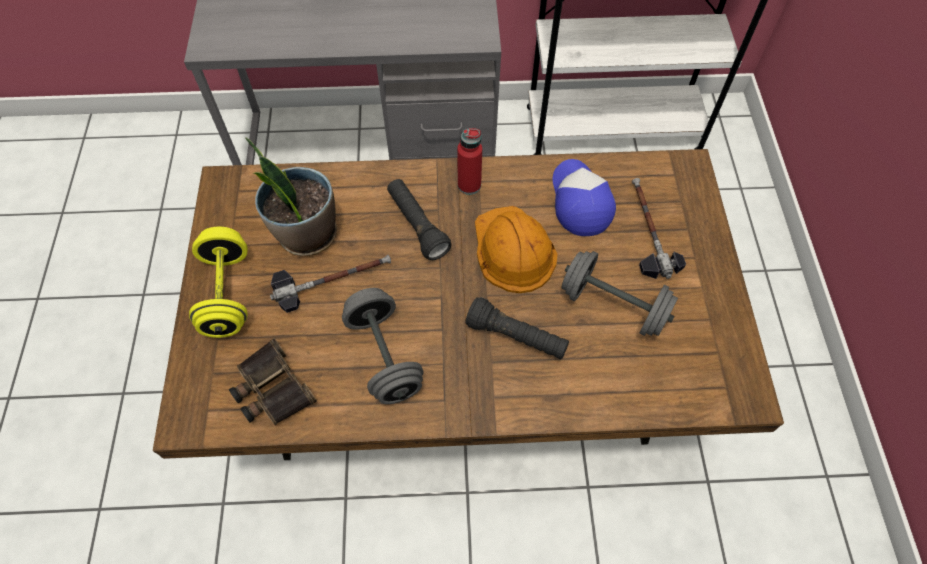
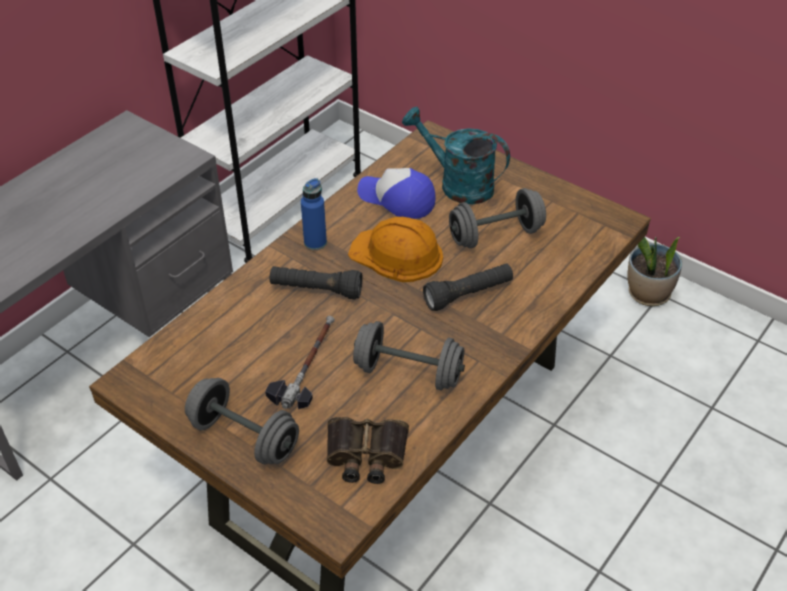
camera: 50 degrees left, 15 degrees down
(227, 294) = (244, 437): yellow dumbbell -> grey dumbbell
(306, 234) = (246, 356): potted plant -> potted plant (648, 294)
(469, 185) = (315, 243): red bottle -> blue bottle
(648, 230) = (457, 184): hammer -> turquoise watering can

